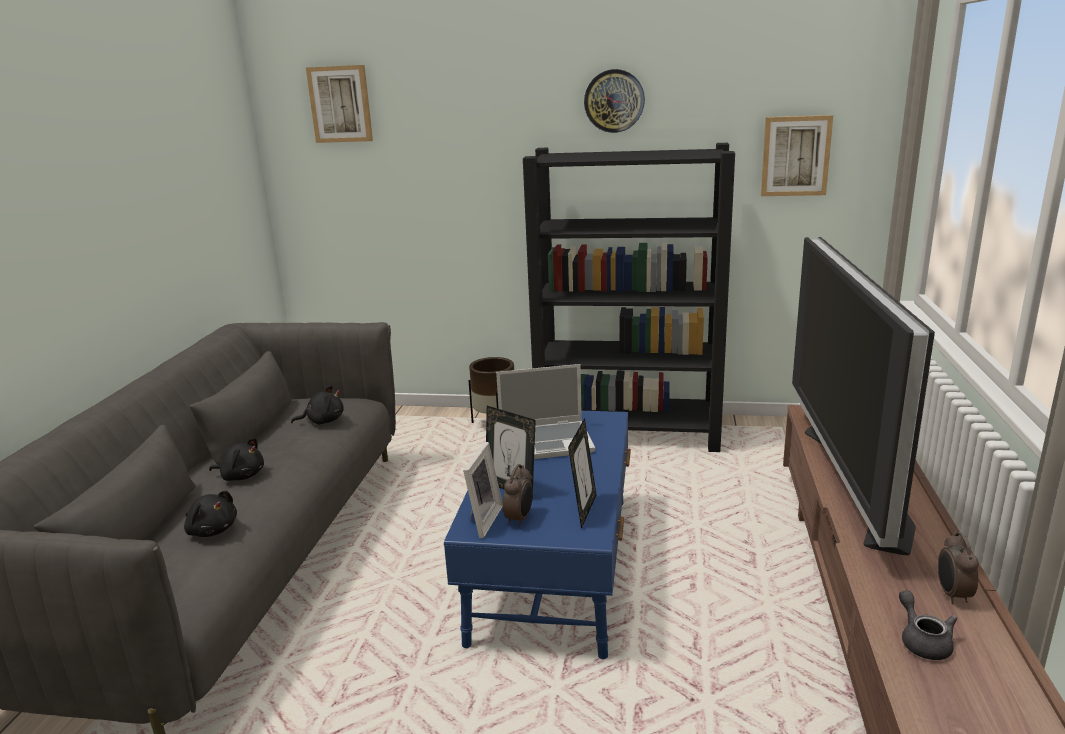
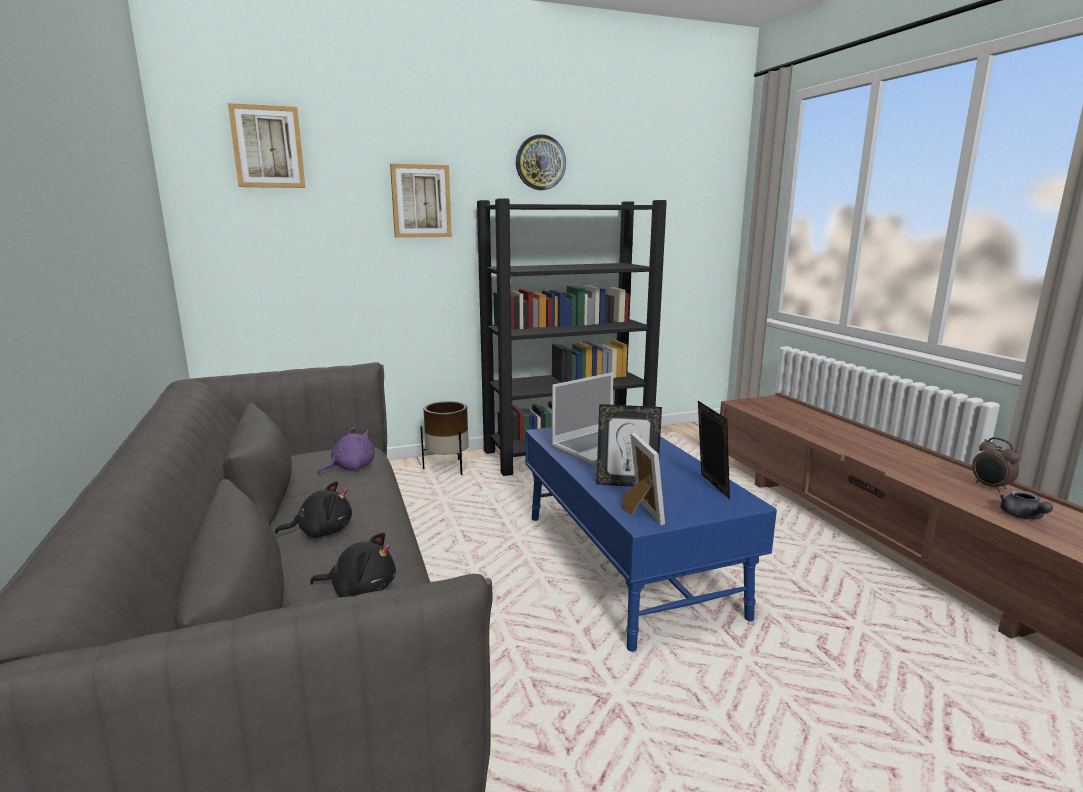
camera: 30 degrees left, 5 degrees down
(323, 421) = (350, 468): black plush toy -> purple plush toy
(519, 519) = (670, 503): alarm clock -> none
(795, 156) = (672, 215): picture -> picture (421, 201)
(853, 482) = (834, 437): television -> none
(923, 641) = (1022, 516): grey teapot -> grey teapot turned 135 degrees counterclockwise

